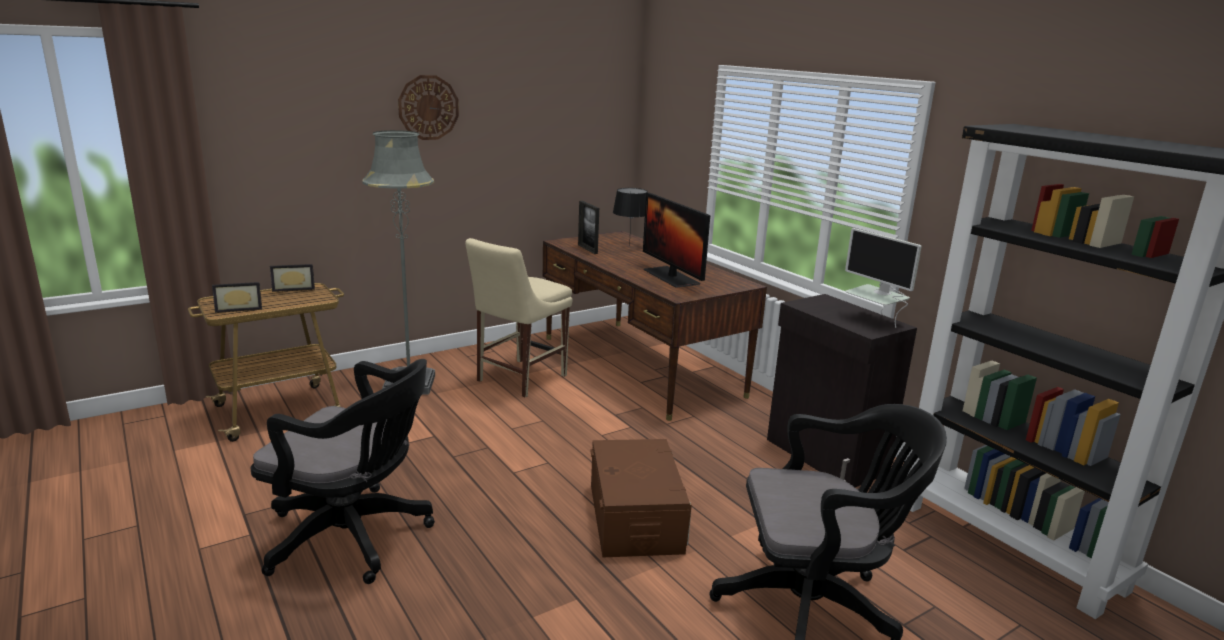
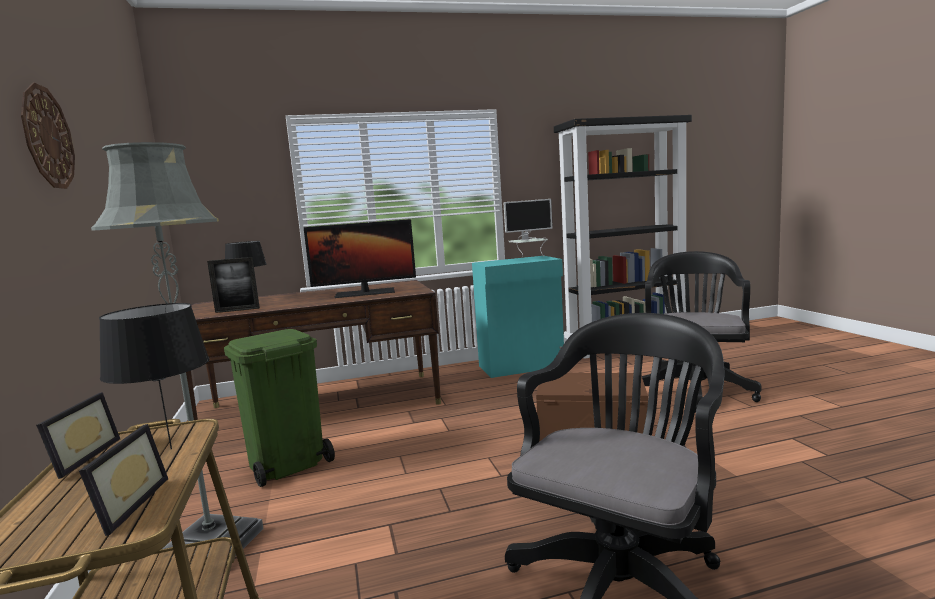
camera: 70 degrees left, 10 degrees down
(298, 302) = (170, 449): none -> black table lamp
(518, 379) = (286, 464): beige chair -> green trash can
(825, 456) = (522, 366): black cabinet -> turquoise cabinet

